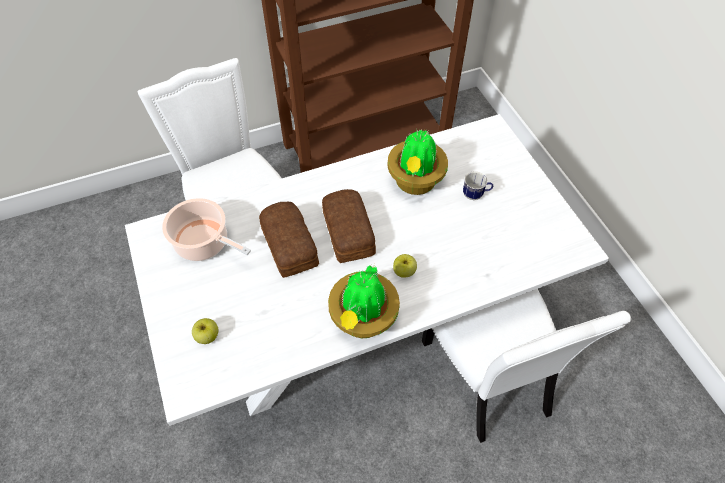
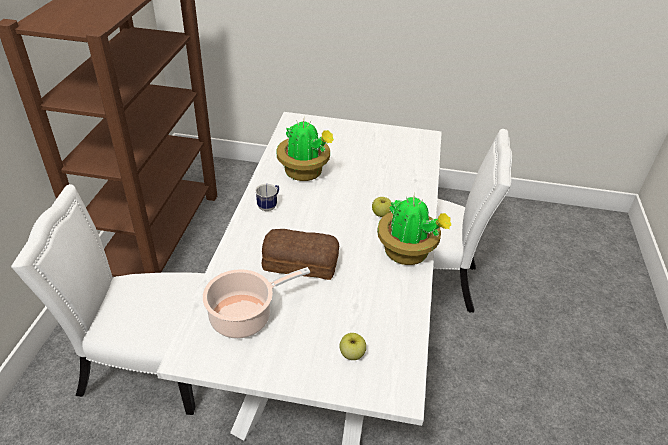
camera: 60 degrees left, 15 degrees down
(347, 234) = (319, 226): bread -> none
(475, 195) = (344, 153): mug -> mug (269, 206)

